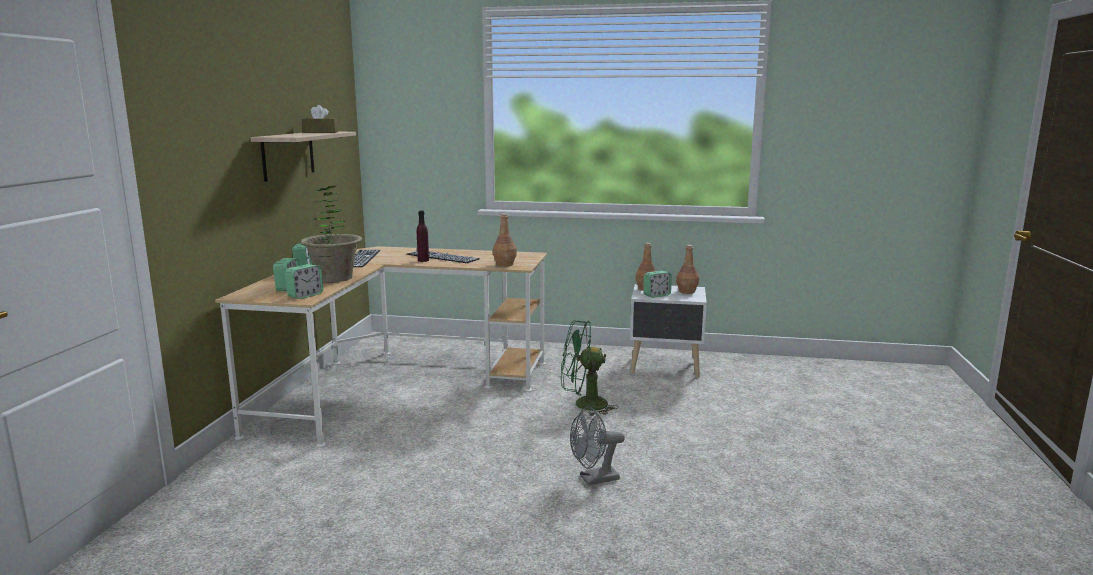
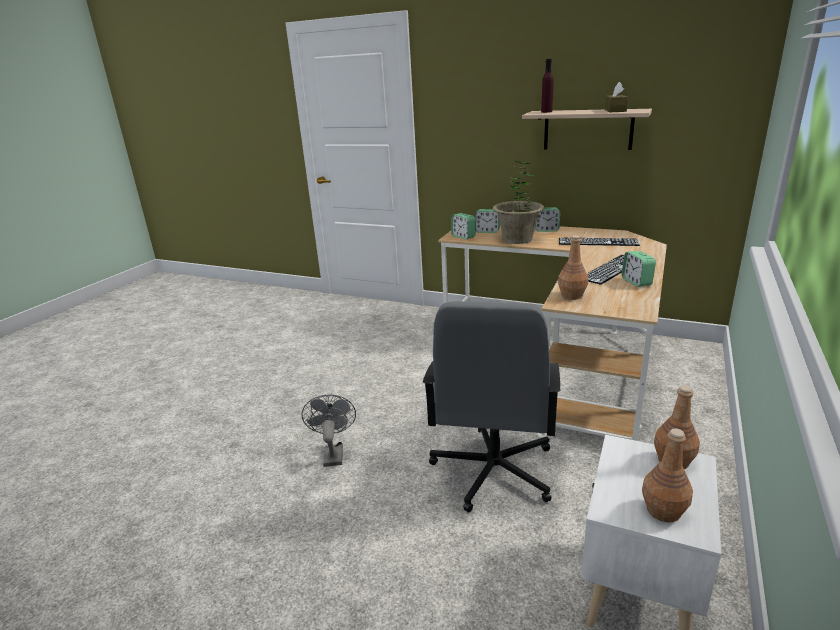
camera: 105 degrees right, 10 degrees up
(423, 260) = (592, 262): purple bottle -> purple bottle (546, 112)
(583, 405) = (493, 471): green fan -> grey office chair
(656, 295) = (628, 465): alarm clock -> alarm clock (636, 282)

